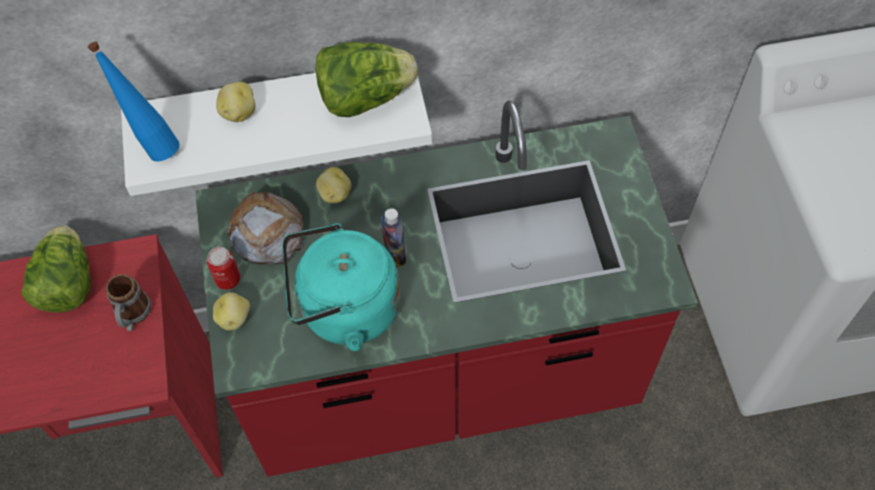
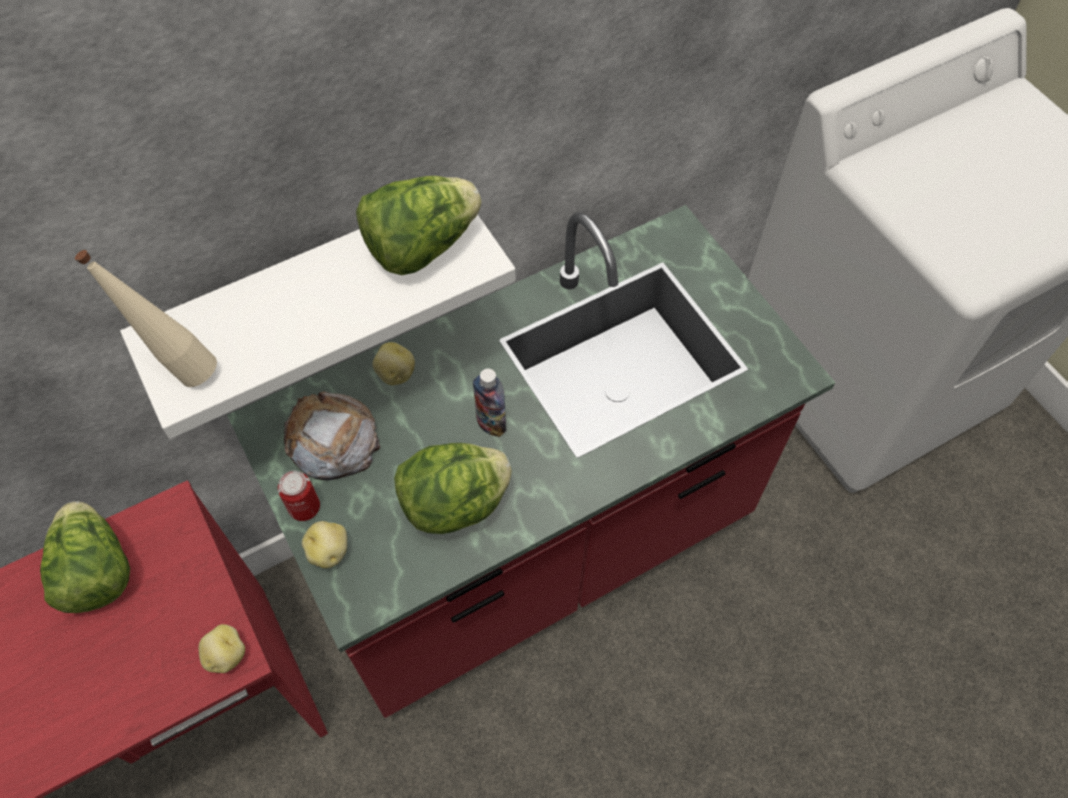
camera: 20 degrees left, 0 degrees up
(133, 316) = (192, 585): mug -> none
(152, 144) = (179, 367): blue bottle -> beige bottle
(238, 112) = (274, 302): potato -> potato (226, 655)
(344, 310) = (456, 503): turquoise kettle -> lettuce

